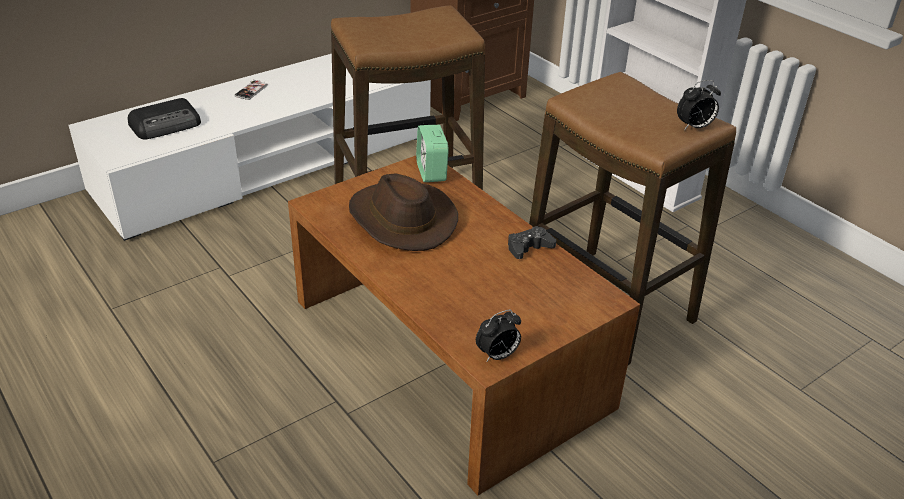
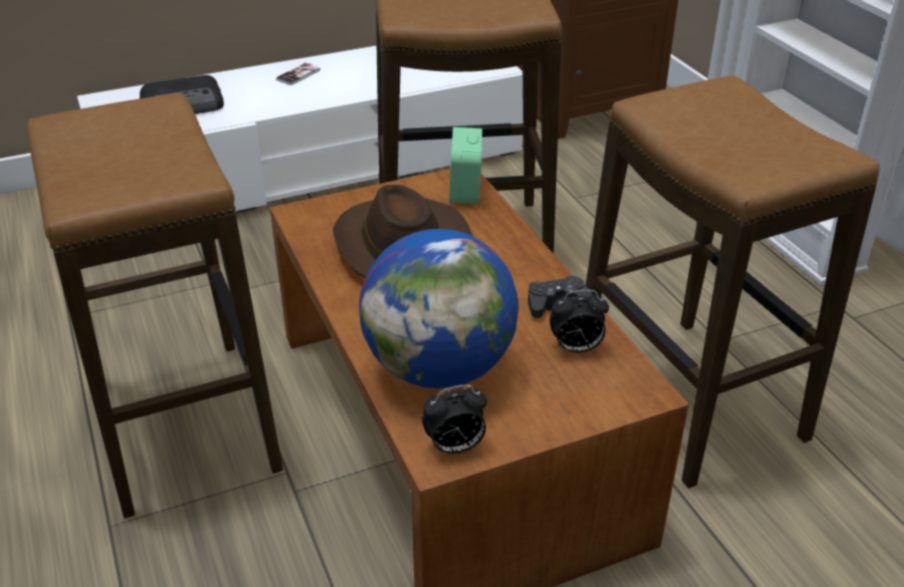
camera: 15 degrees right, 0 degrees up
(241, 377) = (183, 423): none -> stool
(465, 303) = (440, 368): none -> globe
(694, 127) = (812, 158): alarm clock -> alarm clock (576, 349)

